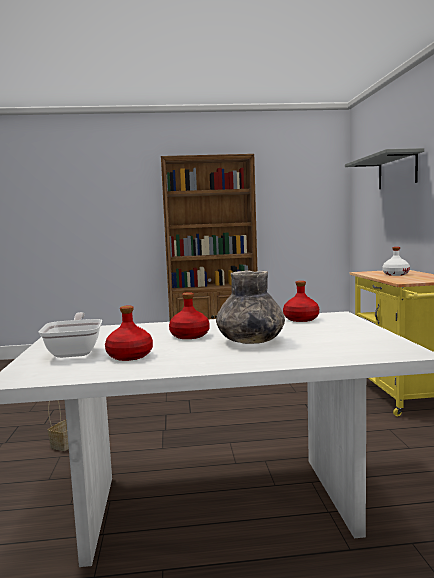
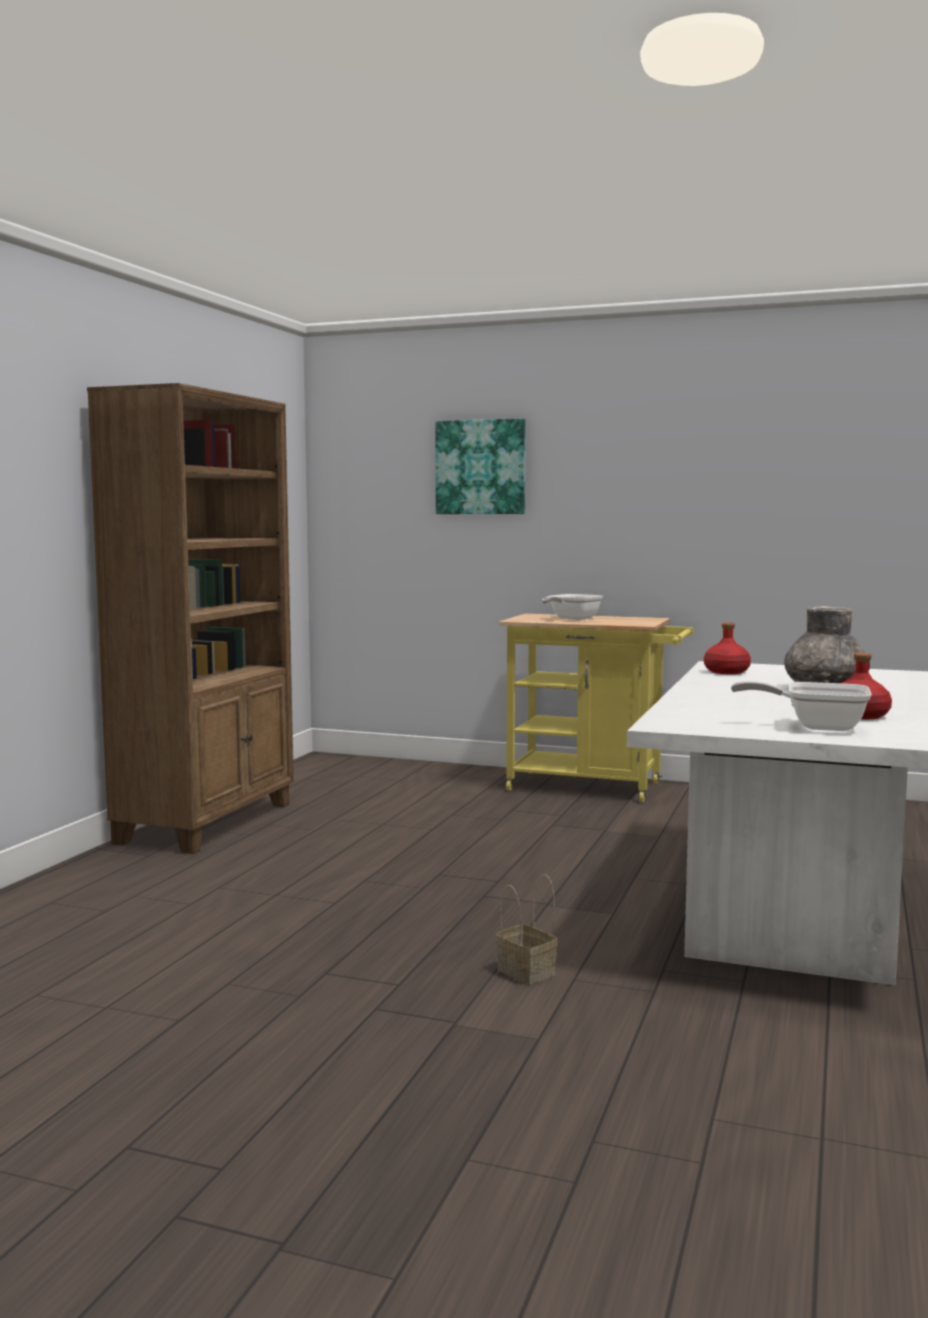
camera: 65 degrees left, 0 degrees up
(189, 336) = (773, 698): red bottle -> none
(395, 274) = (571, 619): white bottle -> frying pan
(397, 171) = (481, 467): grey shelf -> picture

